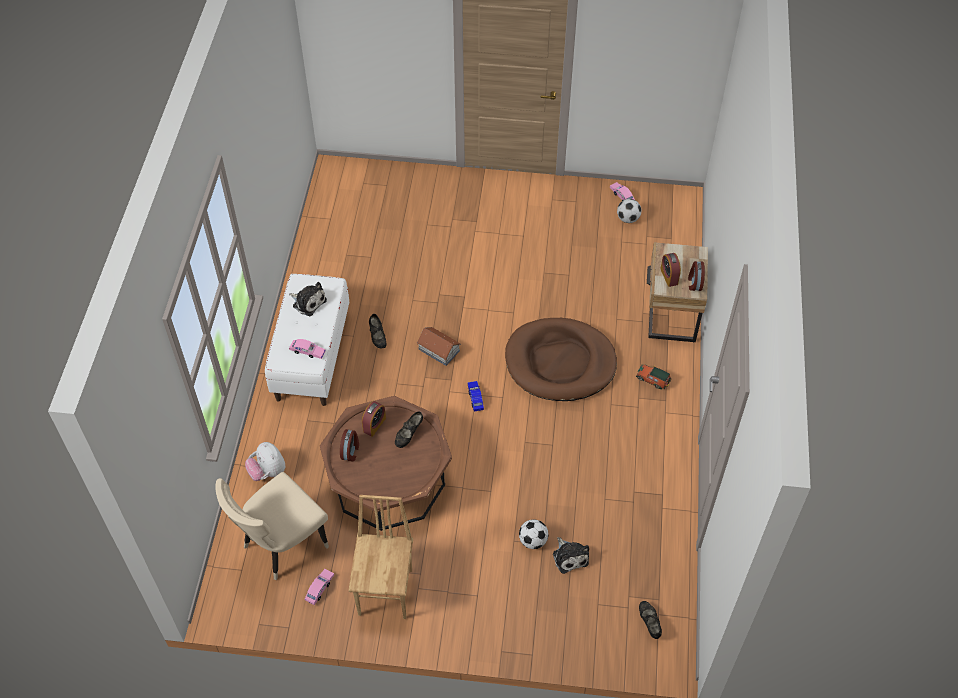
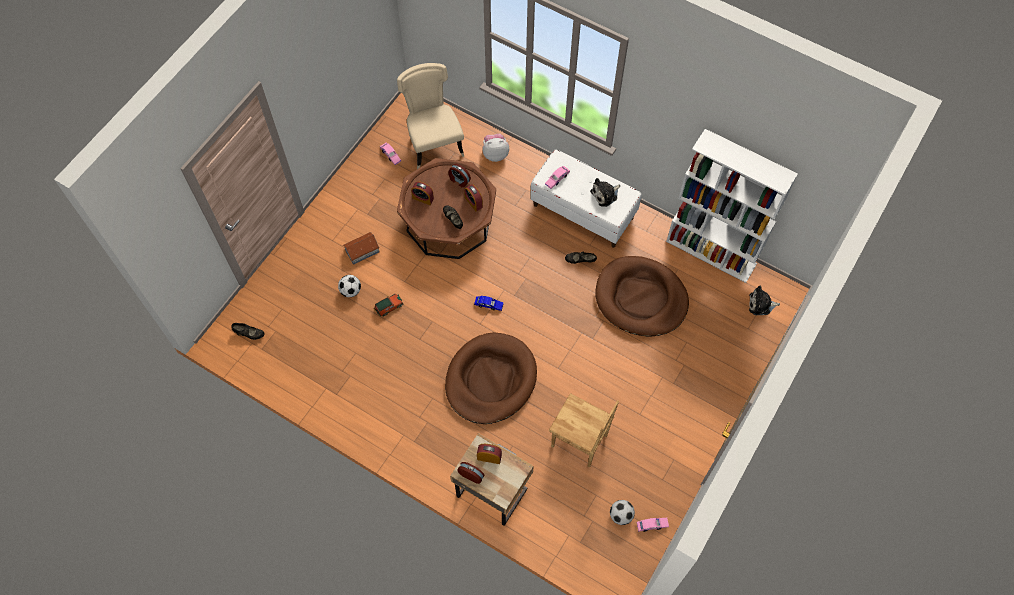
camera: 115 degrees right, 10 degrees up
(312, 234) = (711, 252): none -> white bookcase
(386, 591) = (366, 190): brown chair -> brown chair (579, 442)
(394, 478) = (423, 198): none -> alarm clock
(397, 273) = (641, 298): none -> brown dog bed
(439, 350) = (546, 298): toy house -> toy house (361, 251)
(569, 556) = (325, 308): plush toy -> plush toy (761, 304)
(653, 380) = (438, 442): toy car -> toy car (388, 307)

